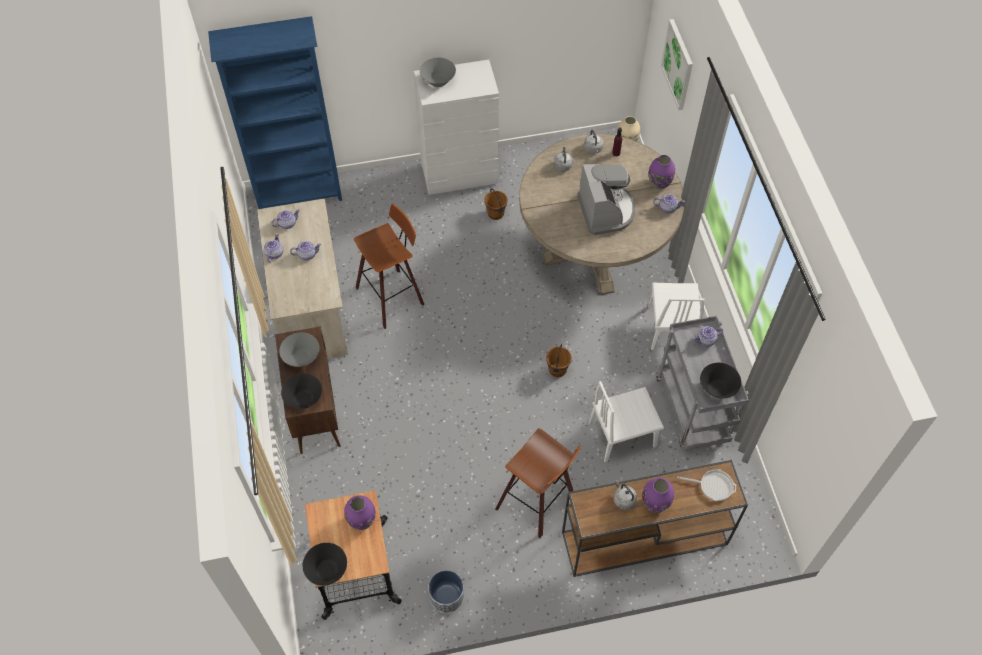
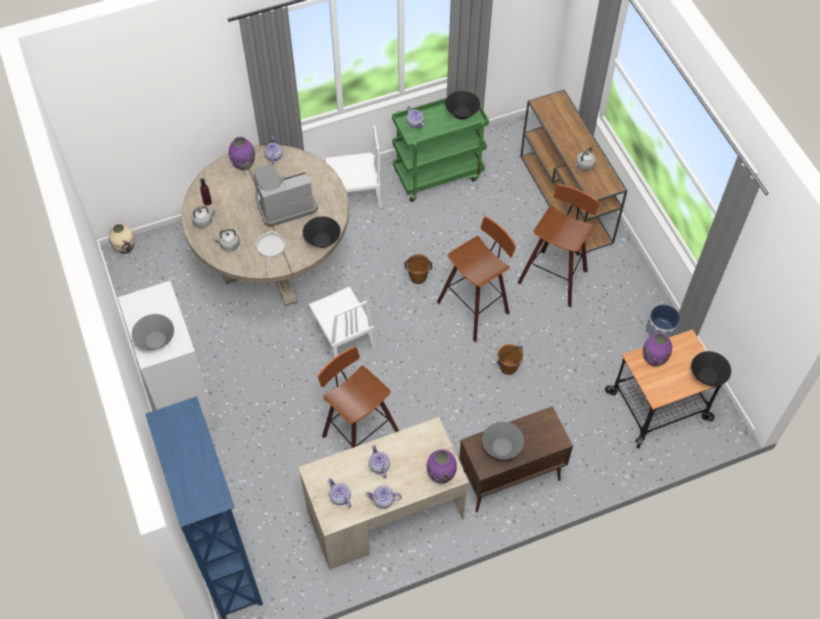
camera: 100 degrees left, 0 degrees up
(304, 398) = (547, 434): black bowl -> black bowl (322, 240)
(496, 214) = (236, 355): brown bucket -> brown bucket (508, 367)
(511, 416) = (475, 307): none -> stool
(622, 434) = (474, 222): white chair -> white chair (343, 337)
(655, 503) = (580, 145): purple vase -> purple vase (441, 474)
(678, 64) = (151, 106): picture -> none
(693, 411) = (438, 174): grey cart -> green cart
(713, 485) = (554, 110): frying pan -> frying pan (270, 248)

